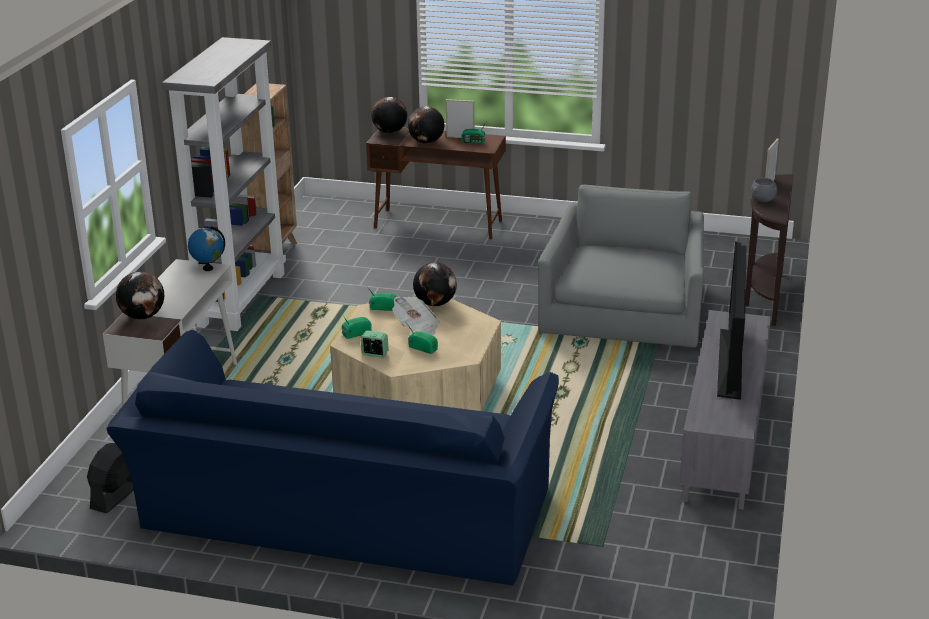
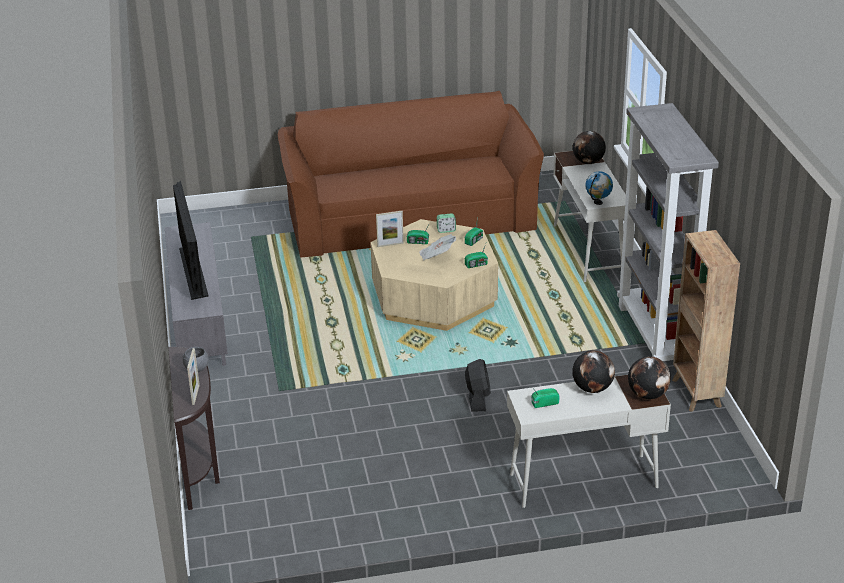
camera: 155 degrees right, 5 degrees up
(115, 496) = (547, 193): black fan -> black fan (477, 398)
(343, 517) = (409, 215): blue sofa -> brown sofa
(435, 303) = (441, 278): globe -> none
(439, 224) = (583, 481): brown desk -> white desk
(460, 137) = (565, 407): picture frame -> picture frame (390, 244)
(624, 310) = (323, 415): grey armchair -> none

